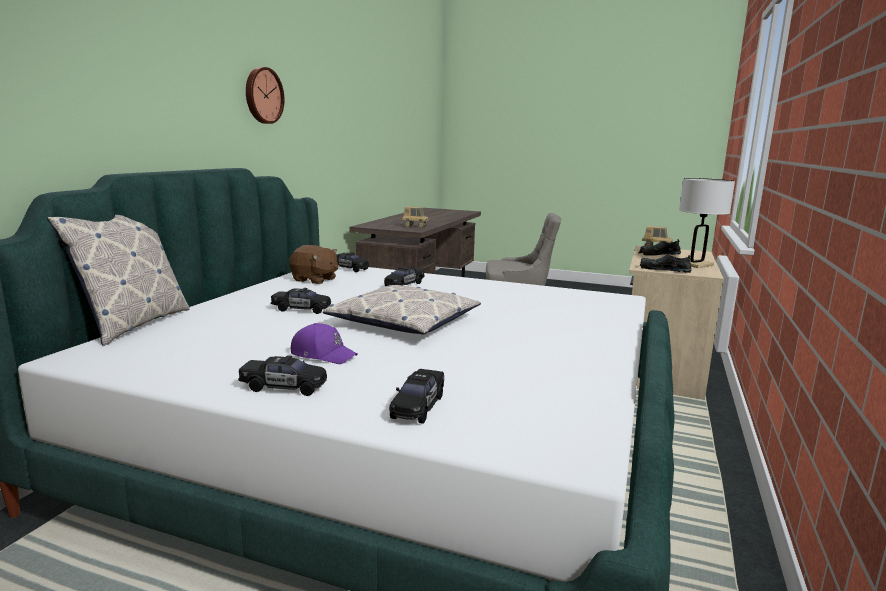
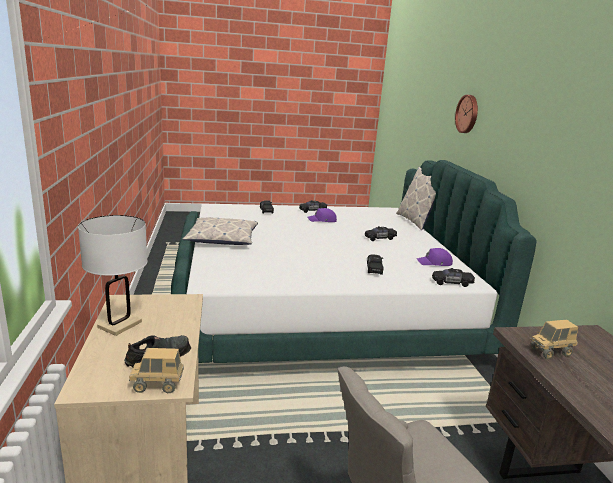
camera: 150 degrees right, 5 degrees up
(262, 95) = (541, 133): wall clock -> wall clock (468, 114)
(314, 280) = (434, 263): brown plush toy -> purple cap
(404, 322) = (320, 238): pillow -> pillow (222, 238)
(664, 269) = (166, 301): black shoe -> none

